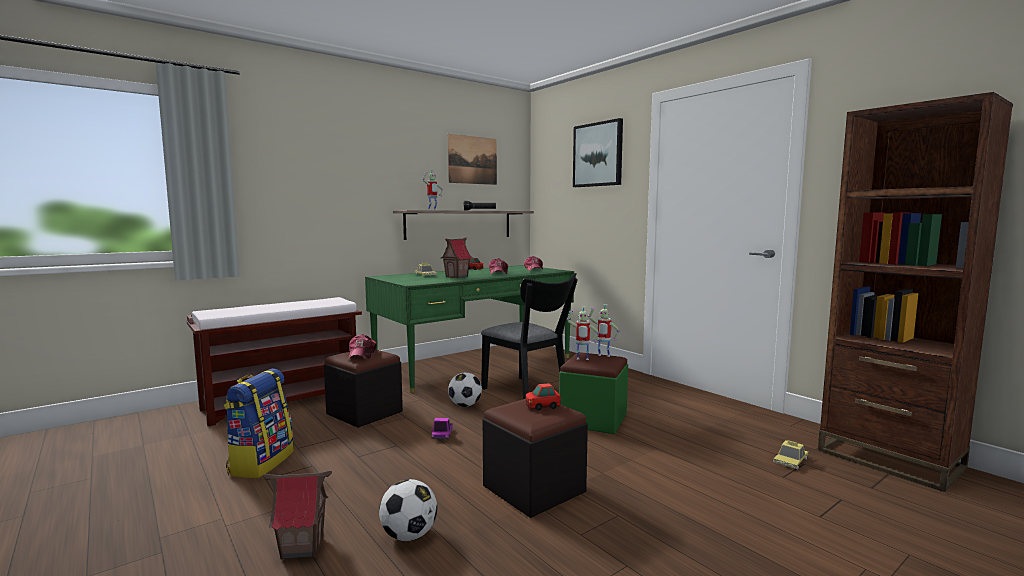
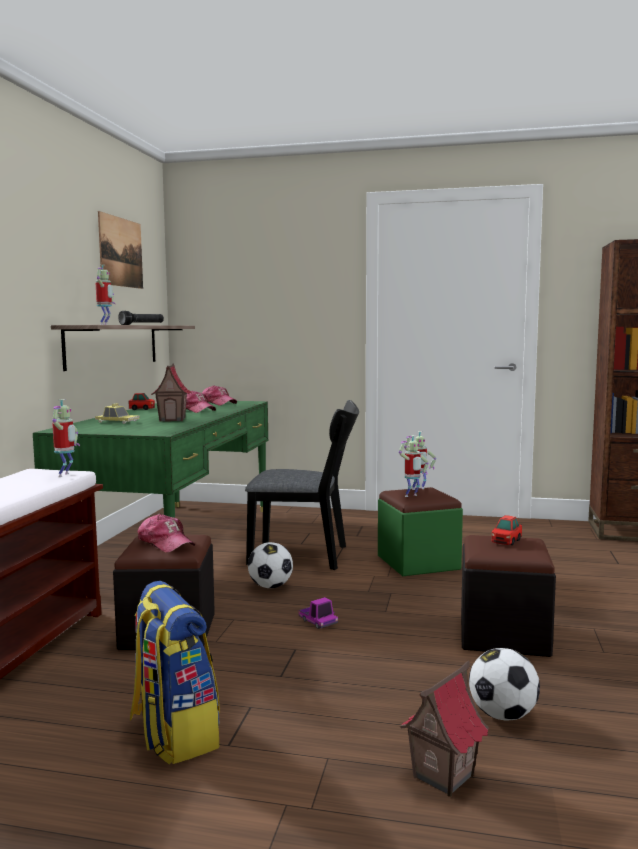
camera: 40 degrees left, 0 degrees up
(336, 302) = (66, 475): none -> toy robot
(598, 154) = (288, 256): picture -> none
(790, 461) = (600, 551): toy car -> none

